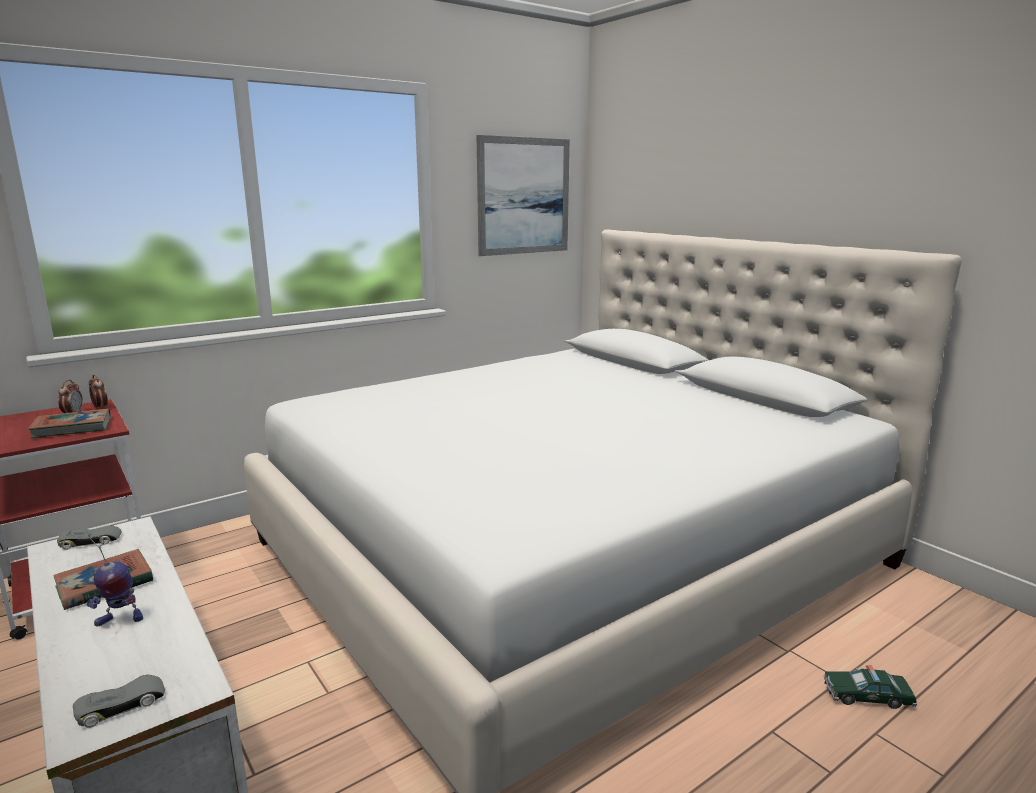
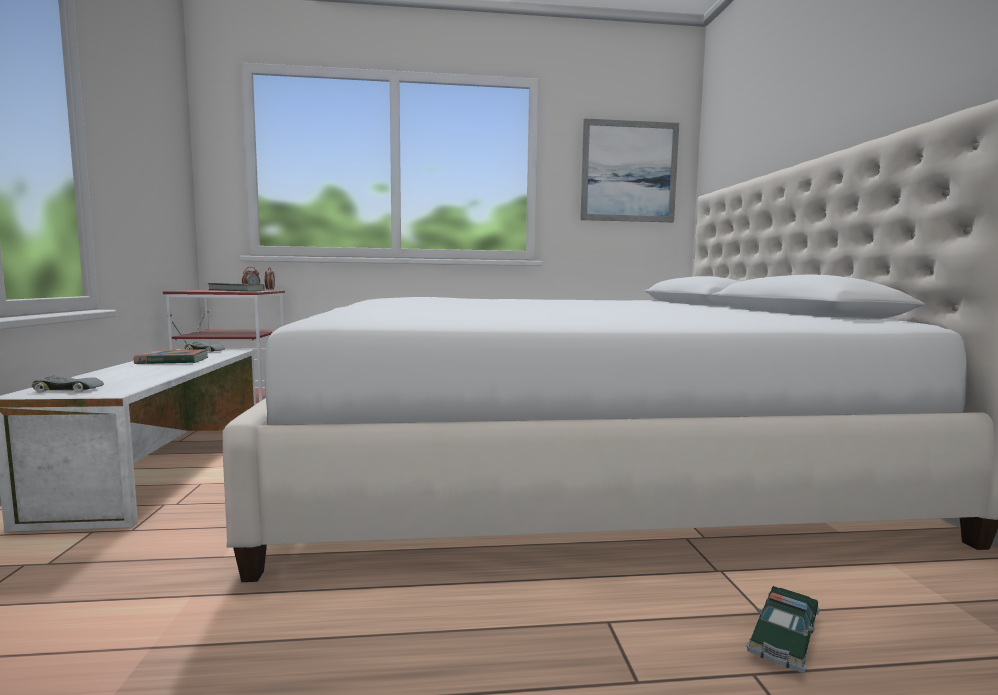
camera: 30 degrees right, 10 degrees down
(119, 620) = (146, 370): toy robot -> none
(867, 696) = (784, 638): toy car -> toy car turned 90 degrees counterclockwise

